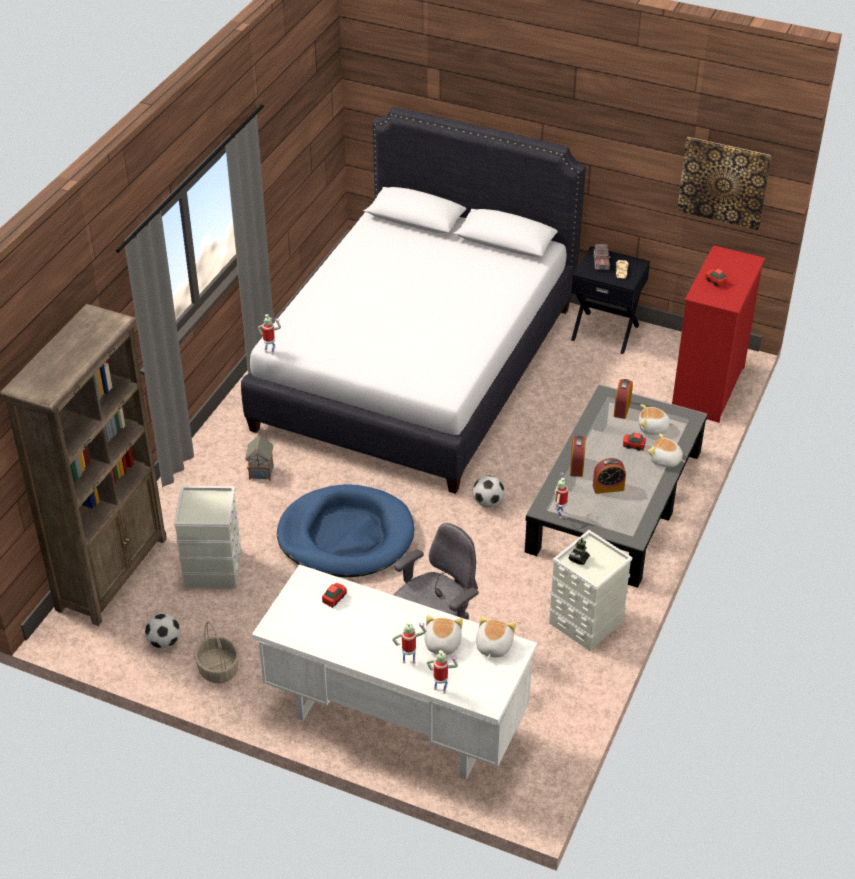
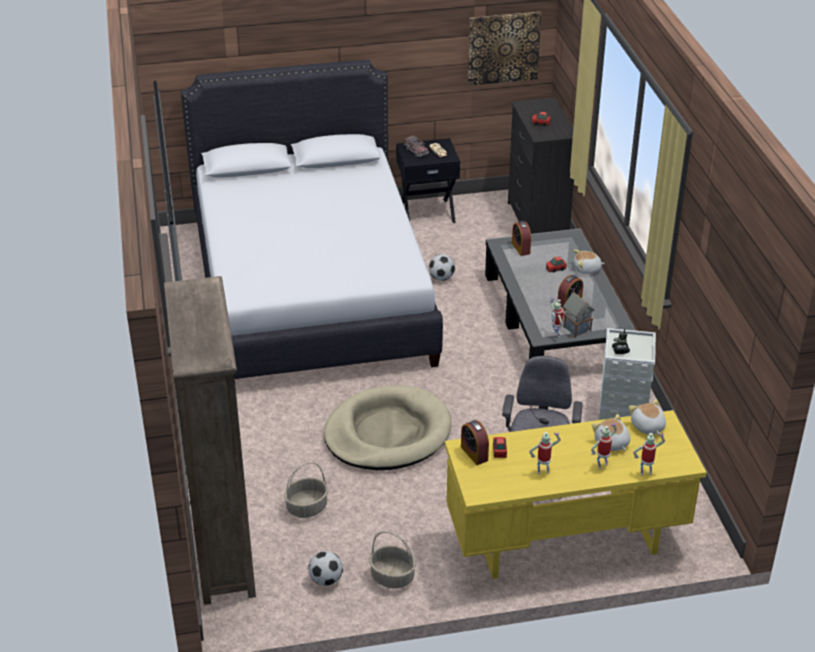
camera: 35 degrees left, 5 degrees down
(212, 569) = (306, 508): grey storage box -> basket
(261, 472) = (268, 419): toy house -> toy house (576, 328)
(270, 351) = (238, 305): toy robot -> toy robot (543, 471)
(346, 536) = (387, 433): blue dog bed -> beige dog bed
(394, 721) = (564, 542): white desk -> yellow desk
(488, 502) = (468, 362): football -> football (441, 278)
(576, 466) = (532, 298): alarm clock -> alarm clock (474, 453)
(653, 428) = (556, 252): plush toy -> none
(707, 388) = (537, 222): red dresser -> black dresser

